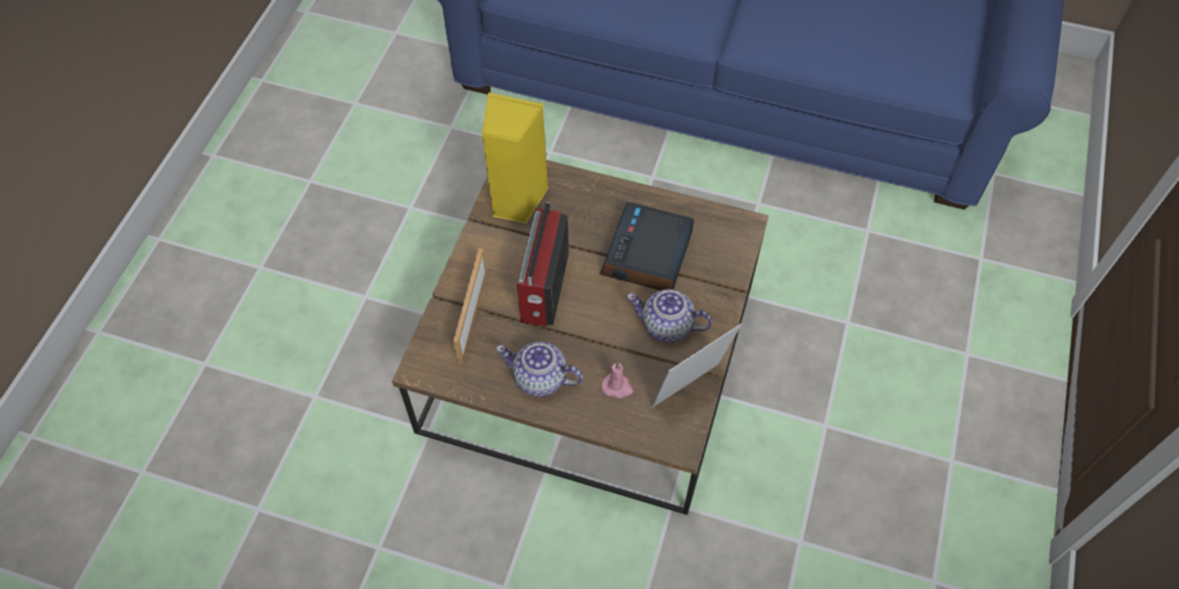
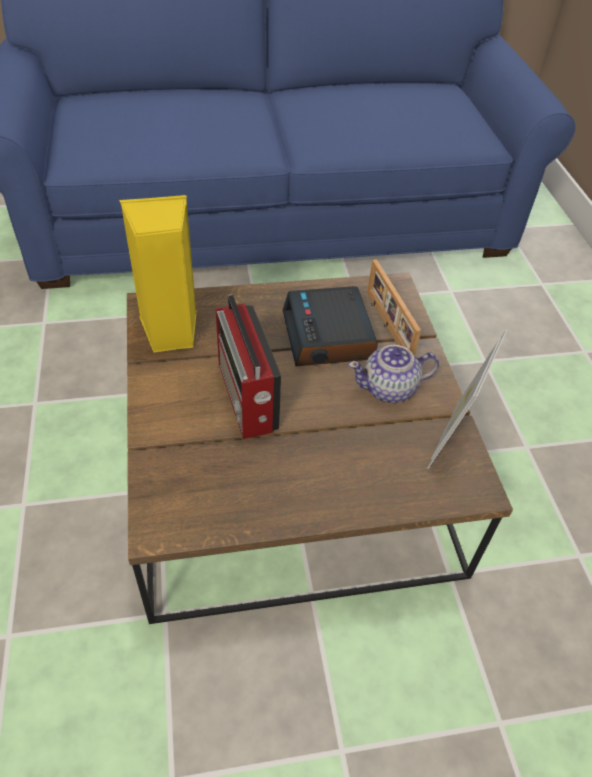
camera: 30 degrees left, 10 degrees down
(470, 316) = (184, 453): picture frame -> picture frame (387, 326)
(540, 379) = (299, 486): teapot -> none
(617, 387) = (382, 462): pink candle -> none

